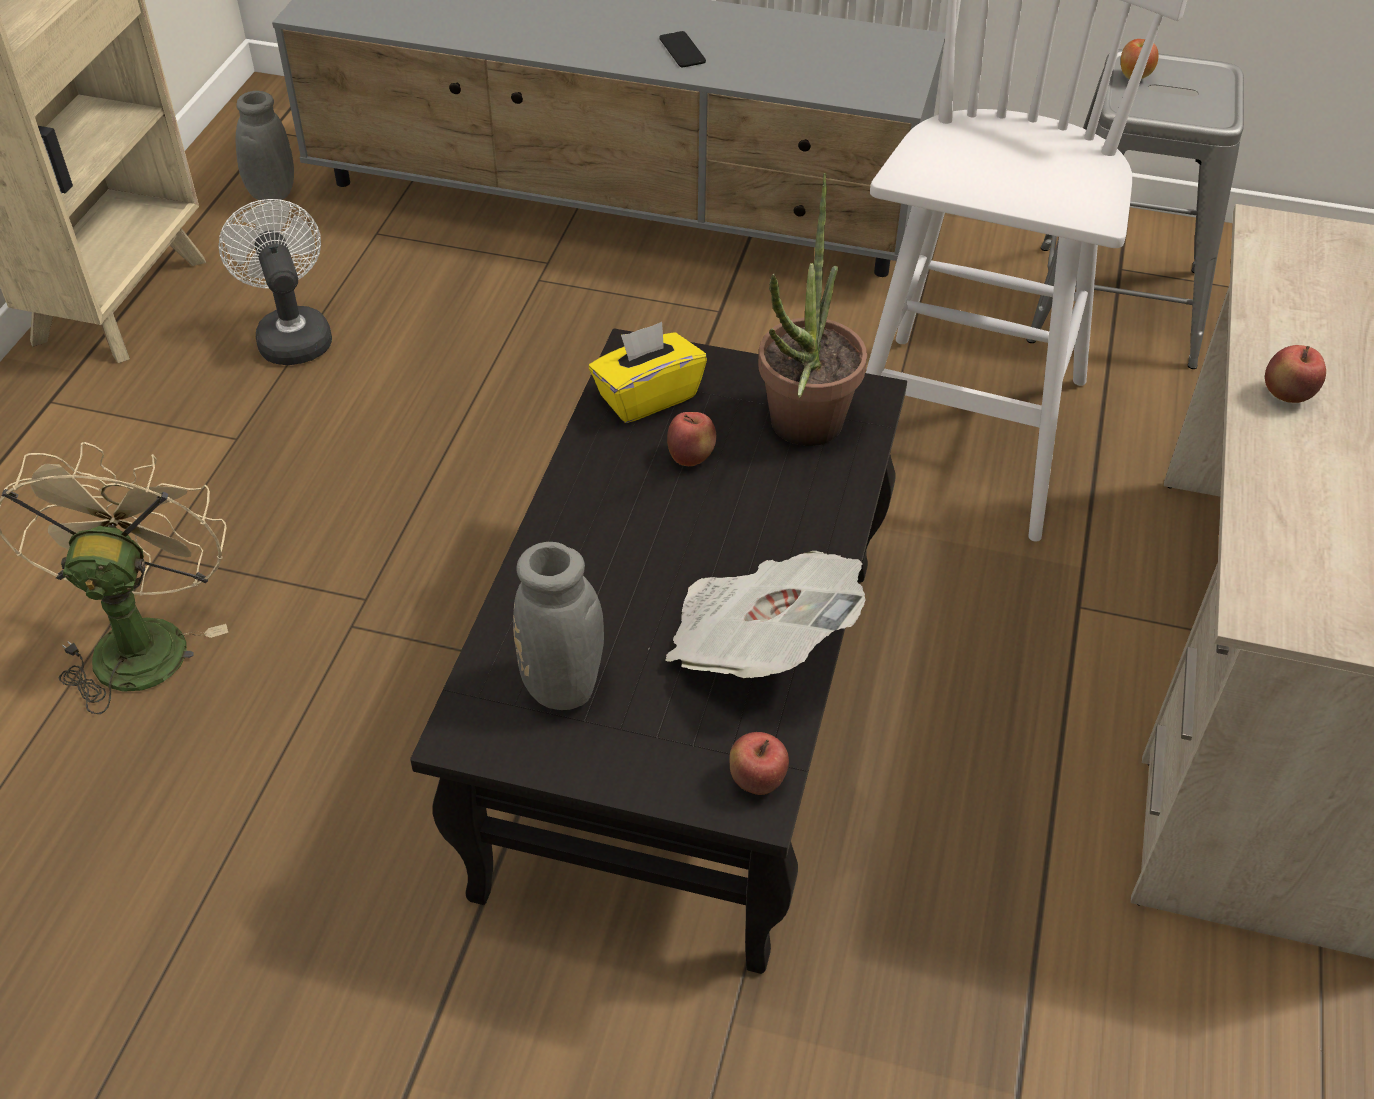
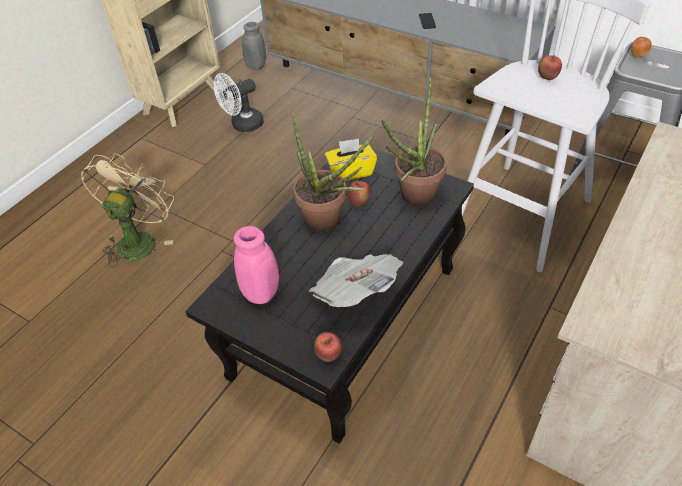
camera: 20 degrees right, 0 degrees up
(291, 334) = (242, 125): white fan -> white fan turned 120 degrees counterclockwise
(565, 693) = (261, 296): grey vase -> pink vase
(646, 513) = (329, 223): none -> potted plant
(1286, 396) = (646, 220): apple -> apple (547, 78)

